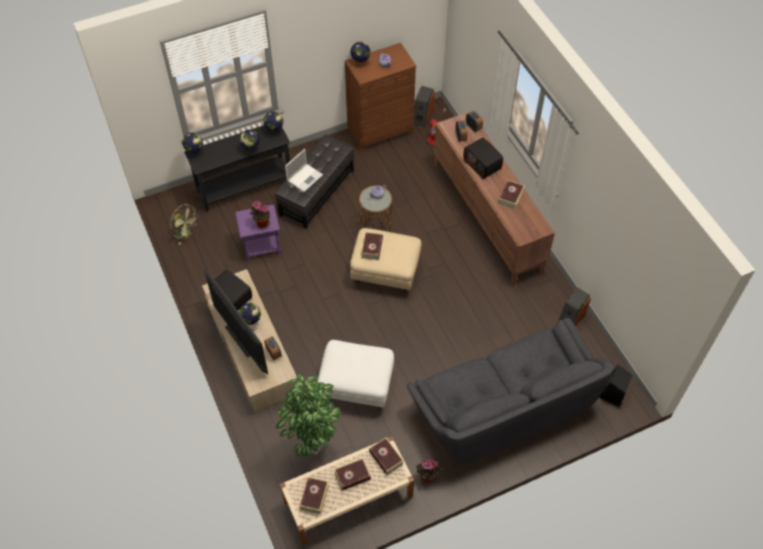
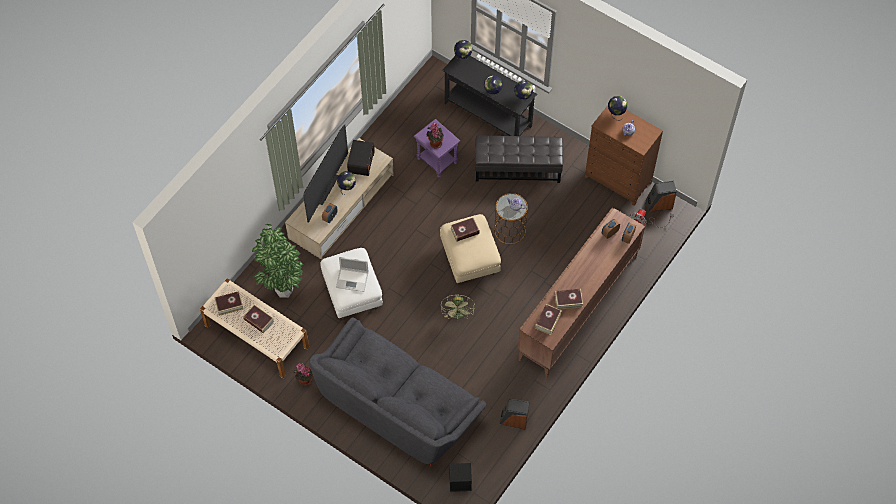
camera: 60 degrees right, 5 degrees up
(186, 234) = (414, 103): green fan -> green fan (458, 315)
(305, 177) = (505, 147): laptop -> laptop (353, 279)
(386, 458) = (285, 335): book -> book (547, 321)
(483, 165) = (590, 264): radio -> none

